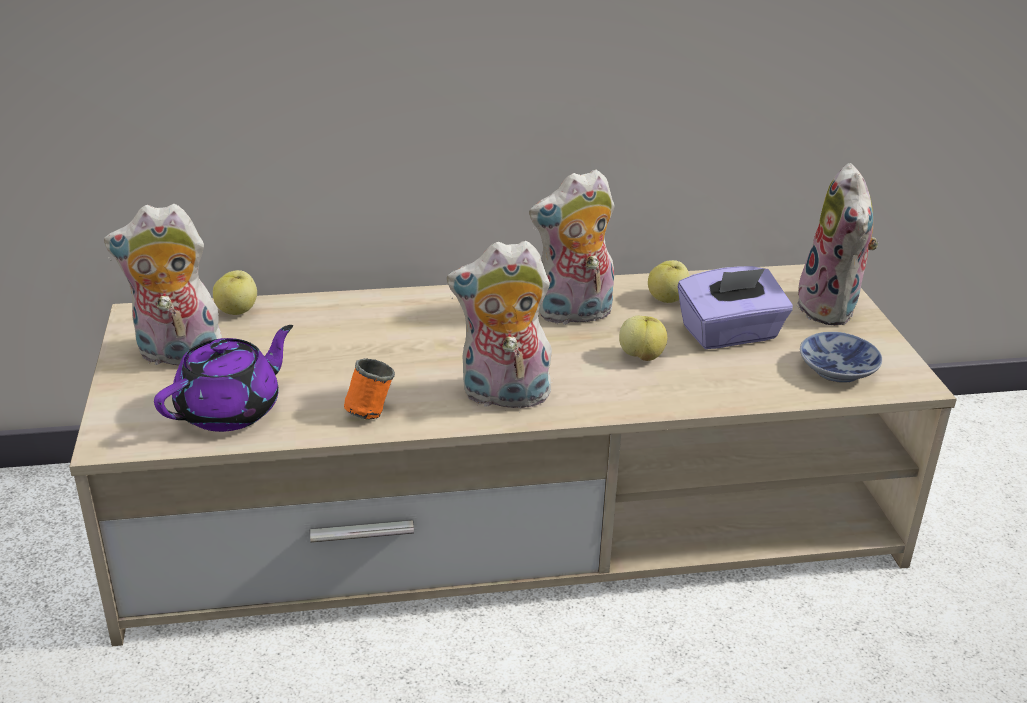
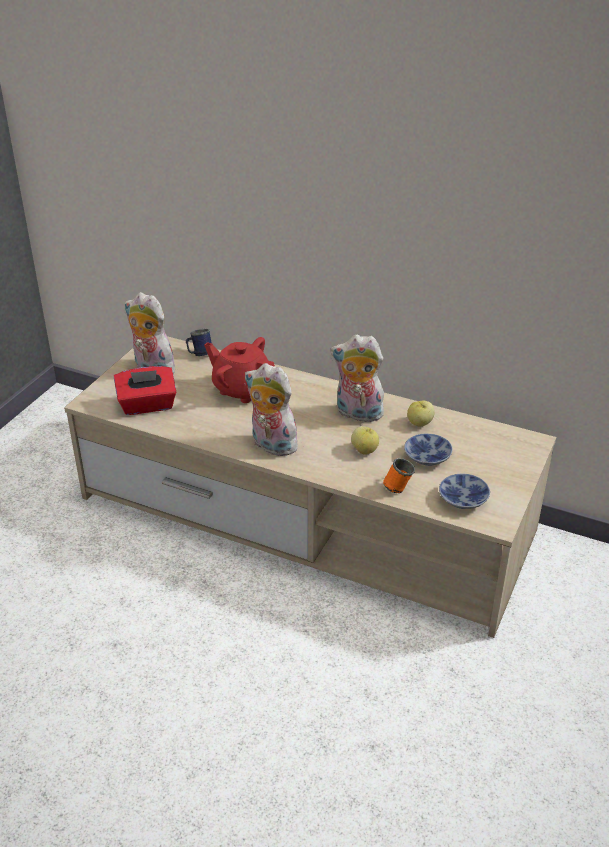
camera: 35 degrees right, 5 degrees up
(231, 410) = (147, 405): purple teapot -> red tissue box
(238, 311) = (199, 354): apple -> blue mug
(366, 337) = (242, 389): none -> red teapot
(367, 409) = (203, 427): orange mug -> orange mug (397, 486)
(730, 334) = (428, 456): purple tissue box -> bowl
(832, 309) = (509, 464): plush toy -> none

